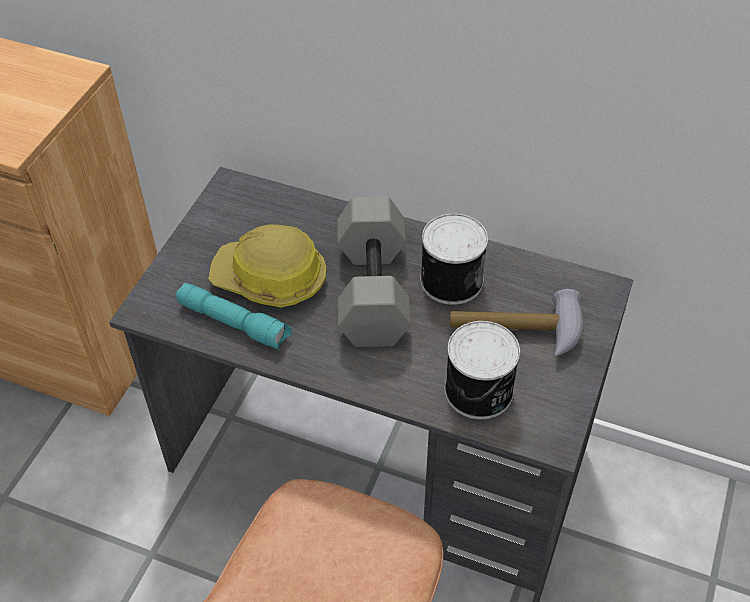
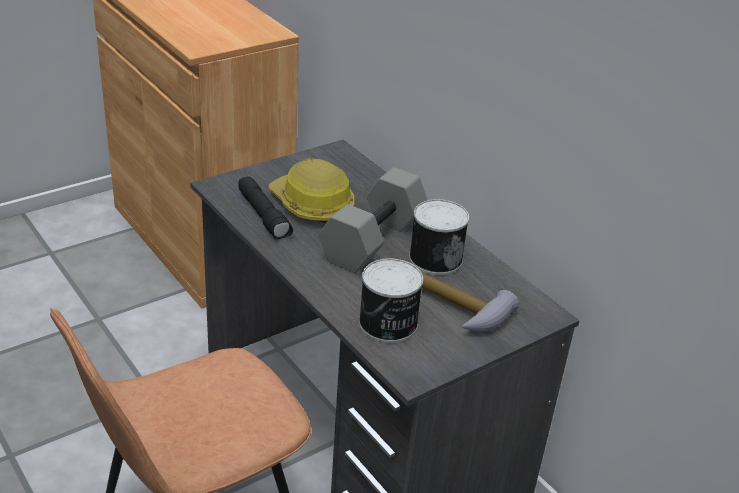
camera: 30 degrees right, 15 degrees down
(235, 323) = (264, 216): turquoise flashlight -> black flashlight

